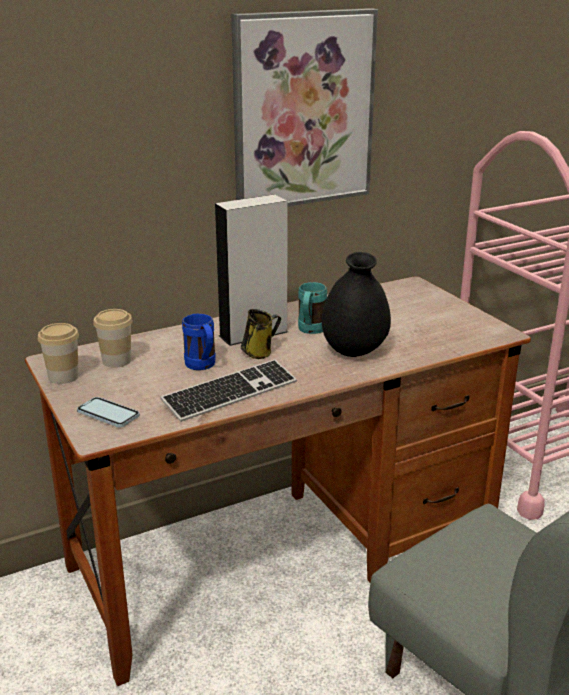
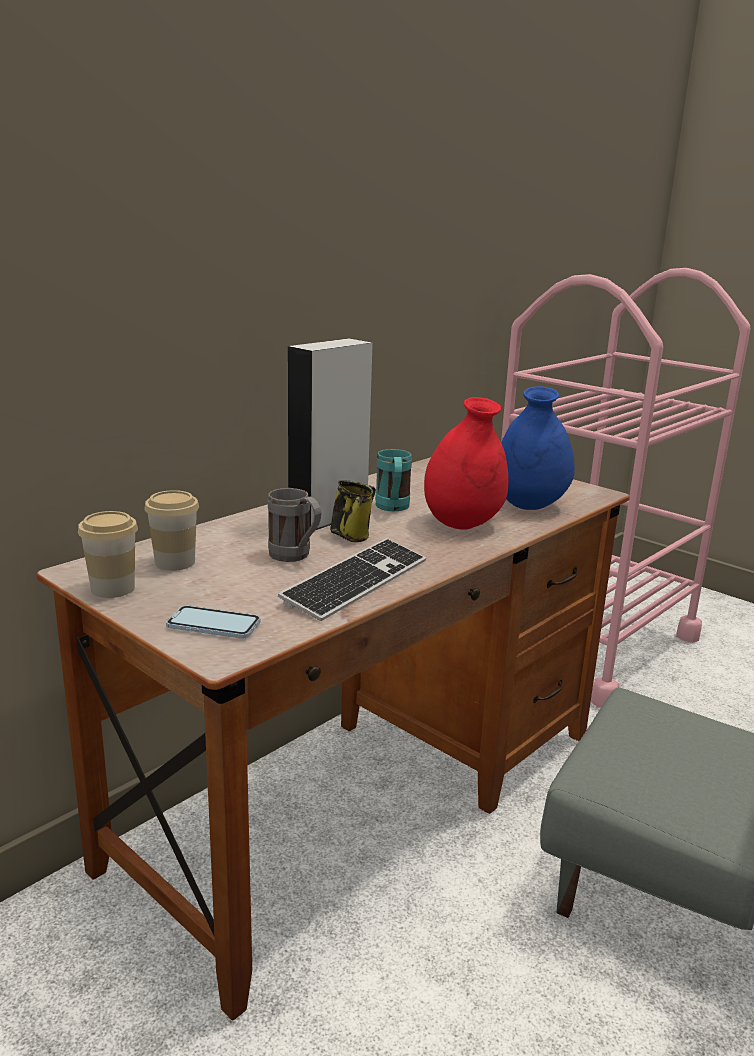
camera: 20 degrees left, 5 degrees down
(202, 366) = (295, 557): blue mug -> grey mug
(302, 110) = (354, 244): picture -> none
(354, 352) = (462, 524): black vase -> red vase
(427, 340) = (529, 506): none -> blue vase

